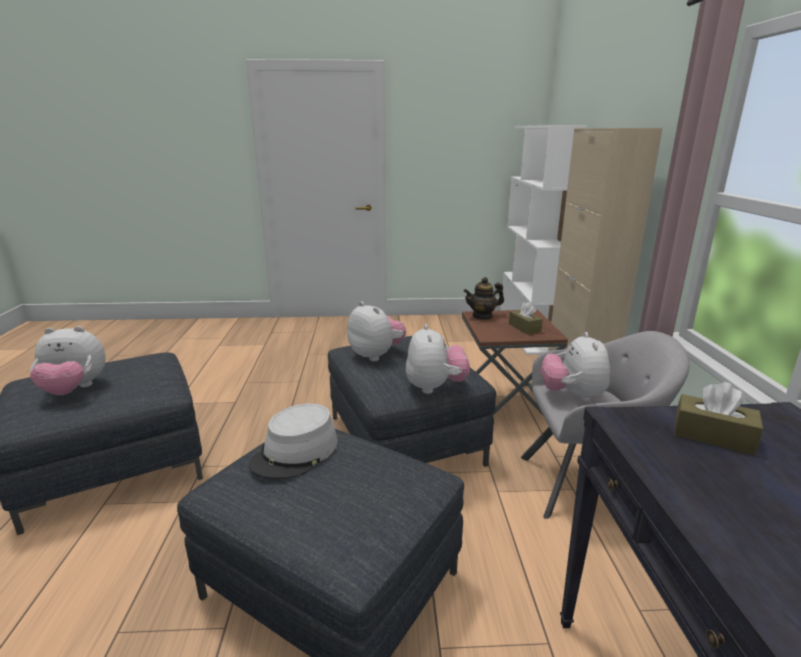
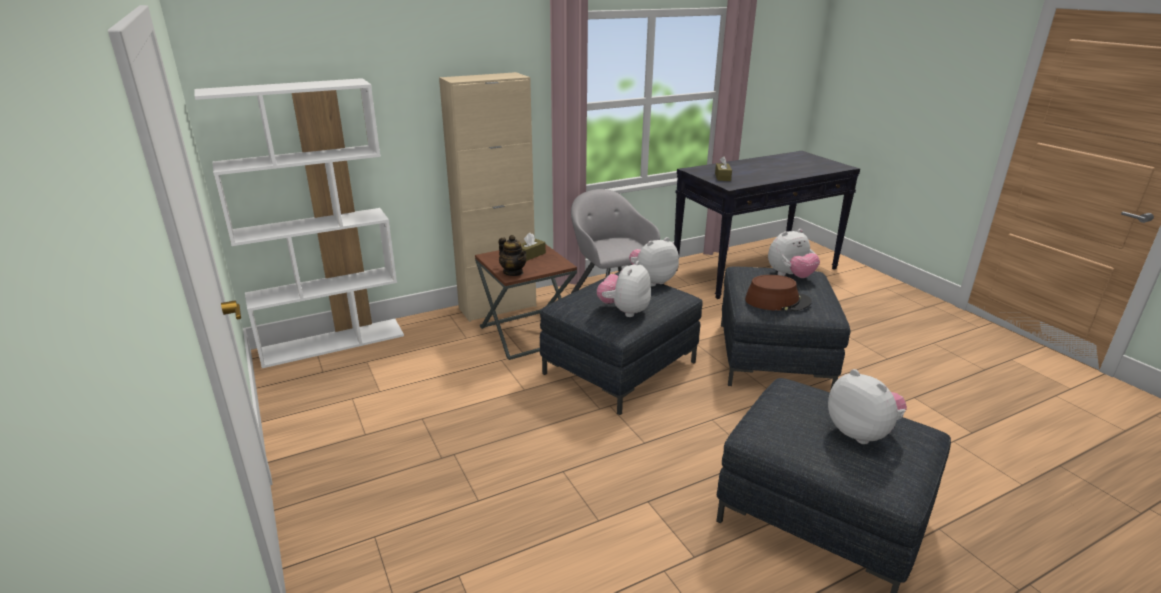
camera: 115 degrees left, 5 degrees up
(295, 453) = (777, 301): grey hat -> brown hat
(572, 395) = (608, 249): plush toy -> plush toy (790, 276)

